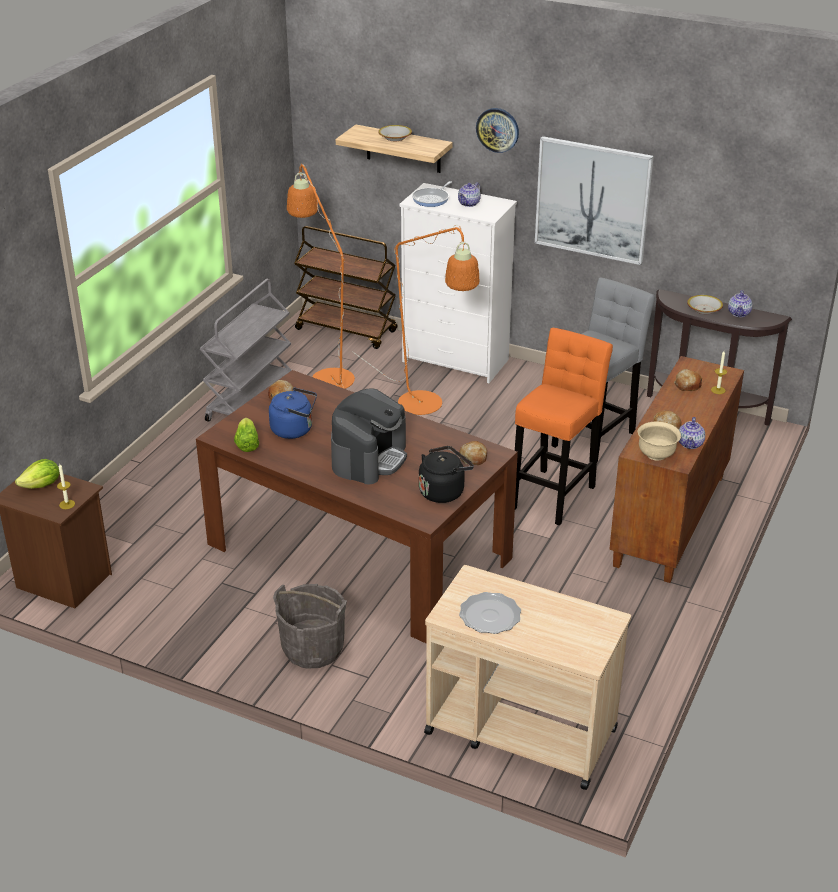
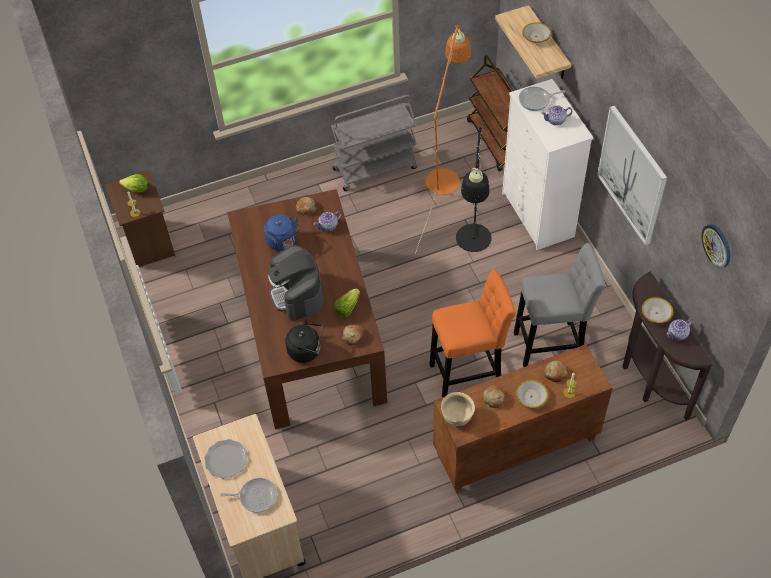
camera: 45 degrees right, 20 degrees up
(247, 444) = (247, 235): lettuce -> lettuce (347, 307)
(313, 648) = (216, 384): grey bucket -> none
(369, 458) = (297, 294): coffee machine -> coffee machine turned 90 degrees clockwise
(427, 408) = (473, 245): orange floor lamp -> black floor lamp
(497, 129) = (593, 78): wall clock -> wall clock (717, 245)
(564, 623) = (256, 496): none -> frying pan
(690, 443) = (490, 424): teapot -> teapot (328, 226)
(693, 409) = (531, 397): none -> bowl

